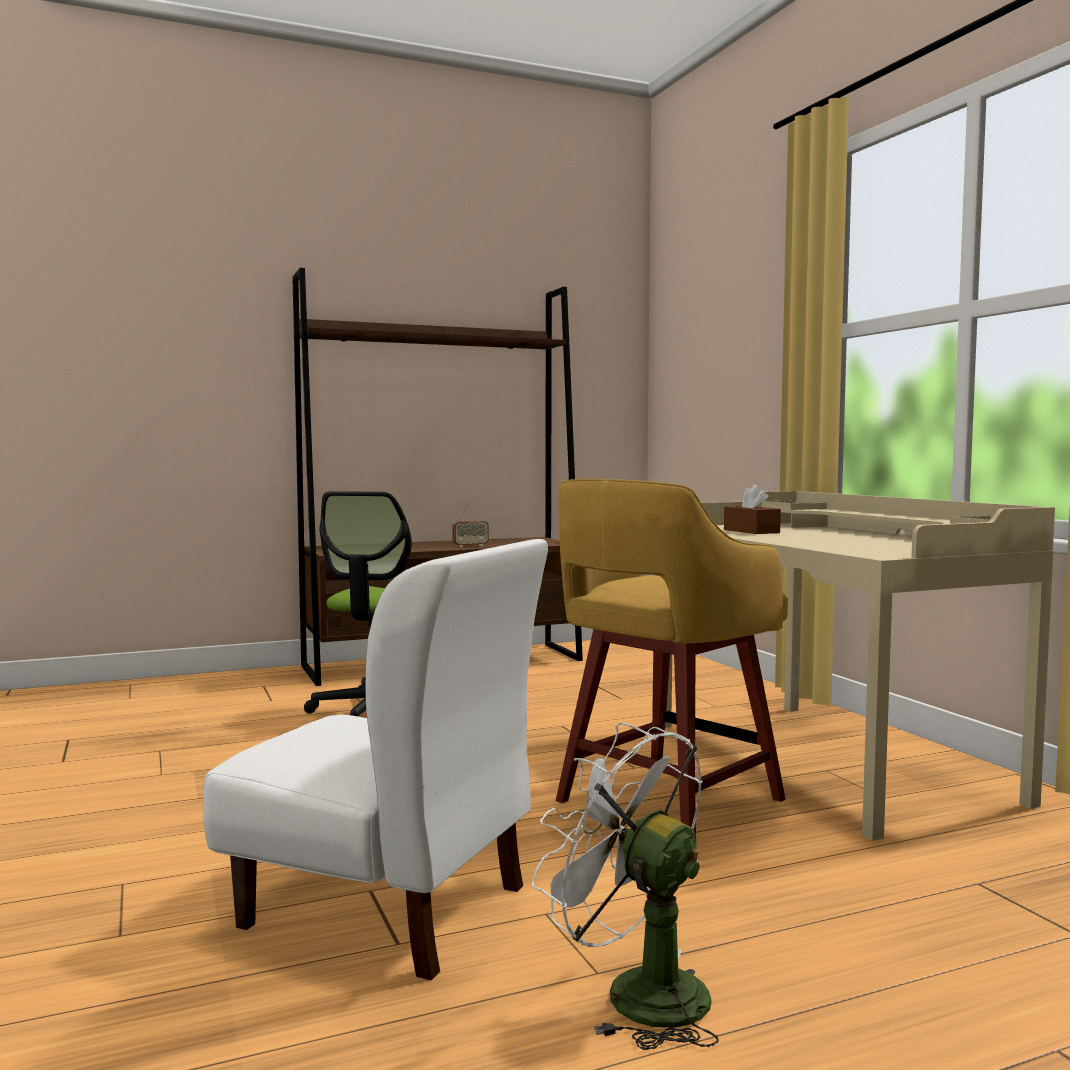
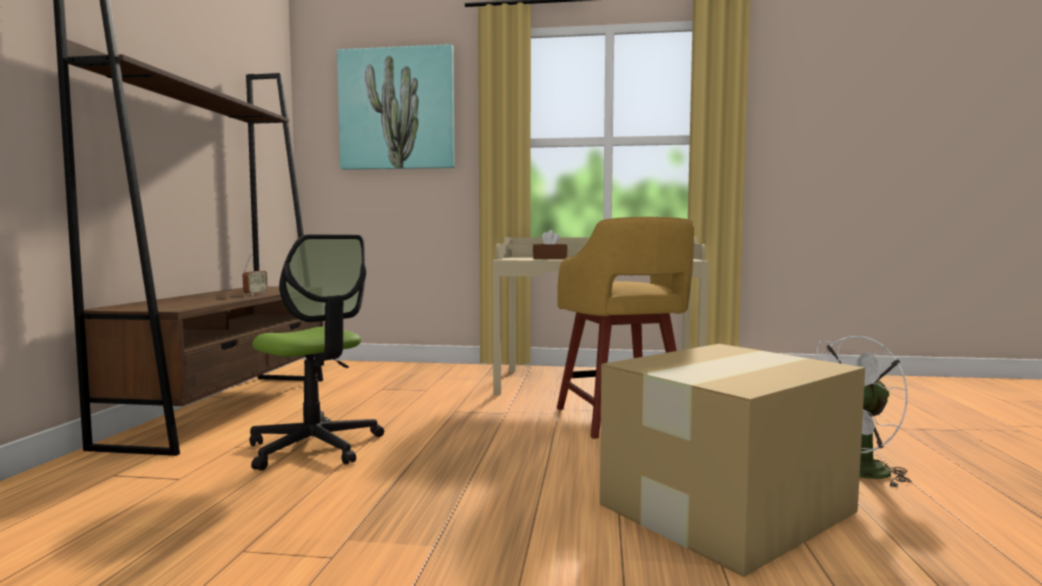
camera: 60 degrees left, 0 degrees up
(387, 907) = (730, 507): white chair -> cardboard box
(726, 299) = (397, 109): none -> picture

